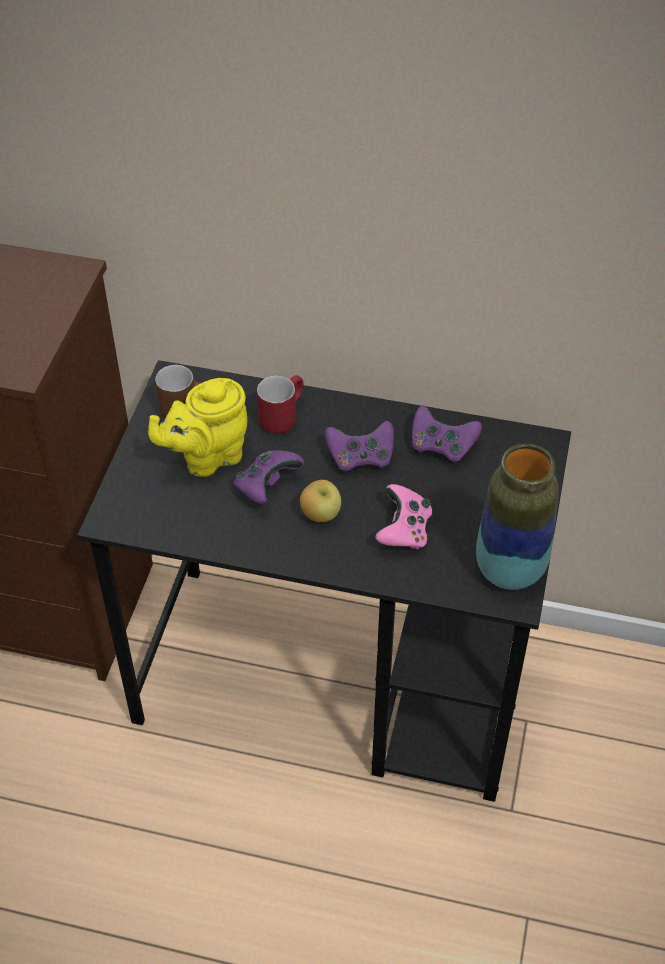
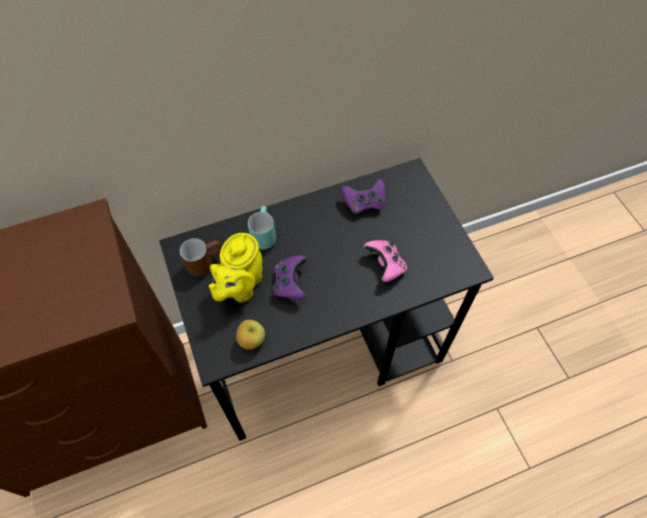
camera: 35 degrees left, 10 degrees up
(281, 415) = (262, 235): red mug -> turquoise mug
(320, 515) = (334, 283): apple -> apple (251, 340)
(360, 458) = (327, 235): purple game controller -> none
(509, 570) = (456, 255): vase -> none

